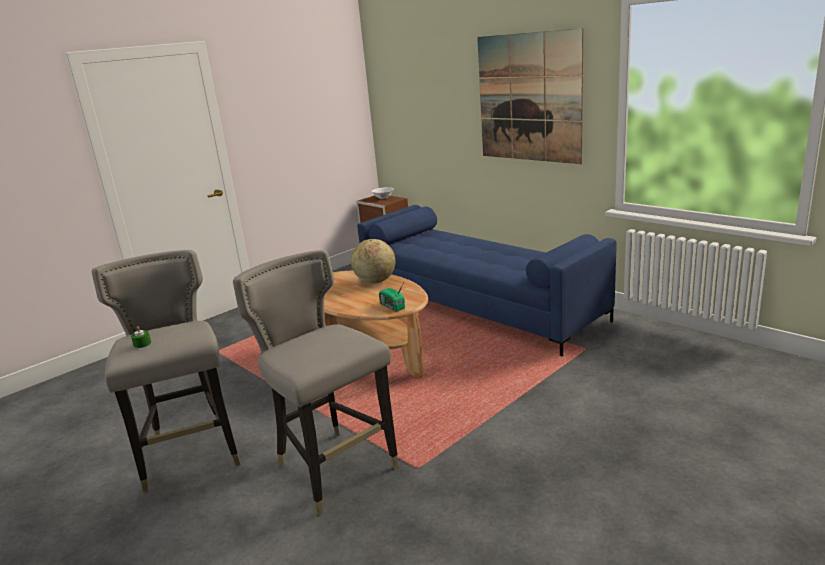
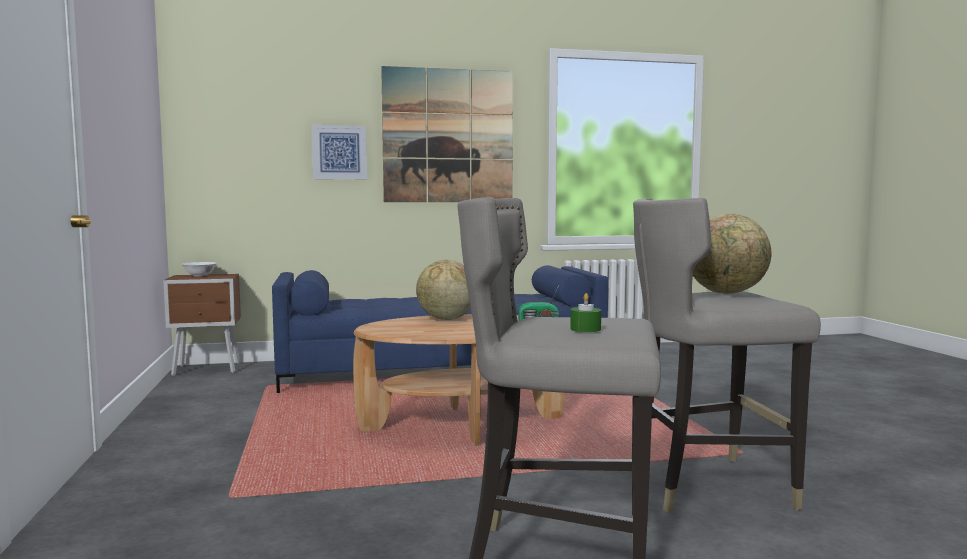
camera: 60 degrees left, 15 degrees down
(329, 343) = (727, 293): none -> globe
(455, 112) = (339, 152): none -> picture

